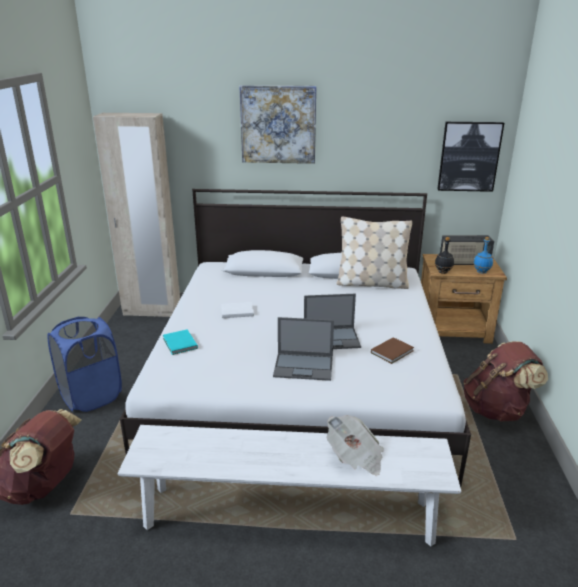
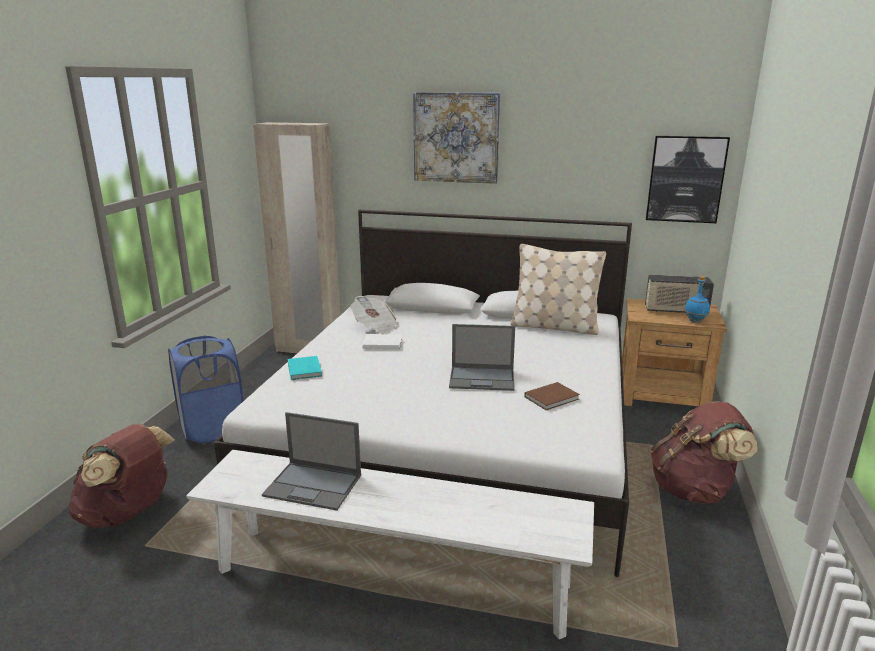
camera: 10 degrees right, 5 degrees down
(304, 366) = (437, 404): laptop -> laptop (314, 485)
(355, 457) = (468, 509): newspaper -> newspaper (375, 327)
(443, 272) = (644, 318): black bottle -> none

